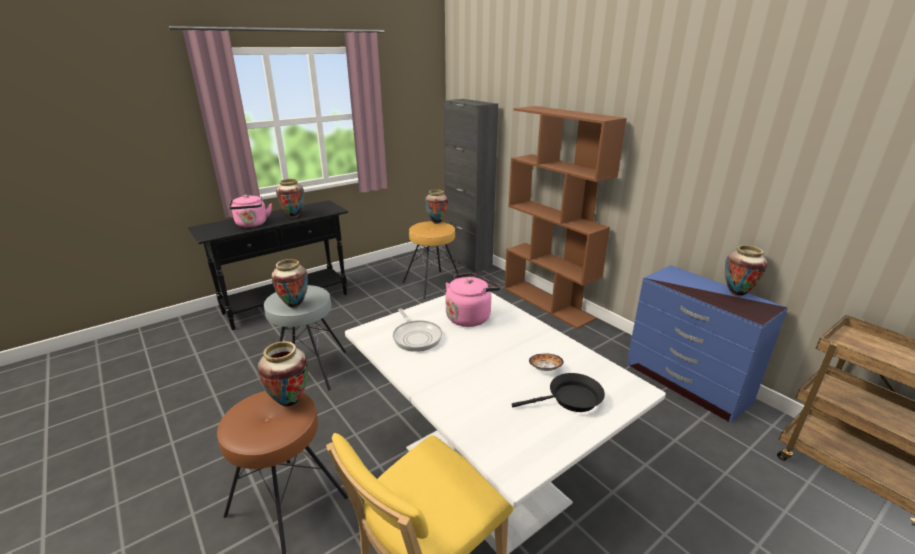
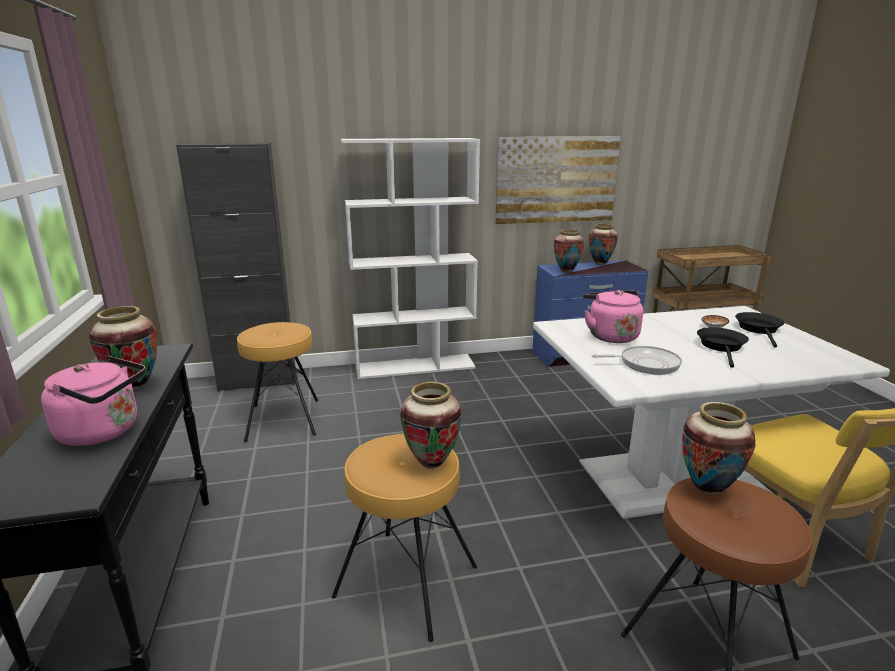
camera: 65 degrees left, 5 degrees down
(309, 369) = (406, 582): grey stool -> brown stool
(436, 222) = (262, 326): vase -> vase (566, 271)
(489, 374) = (721, 347): none -> black frying pan
(548, 303) = (415, 366): brown bookcase -> white bookcase
(713, 179) = (556, 180): none -> picture

